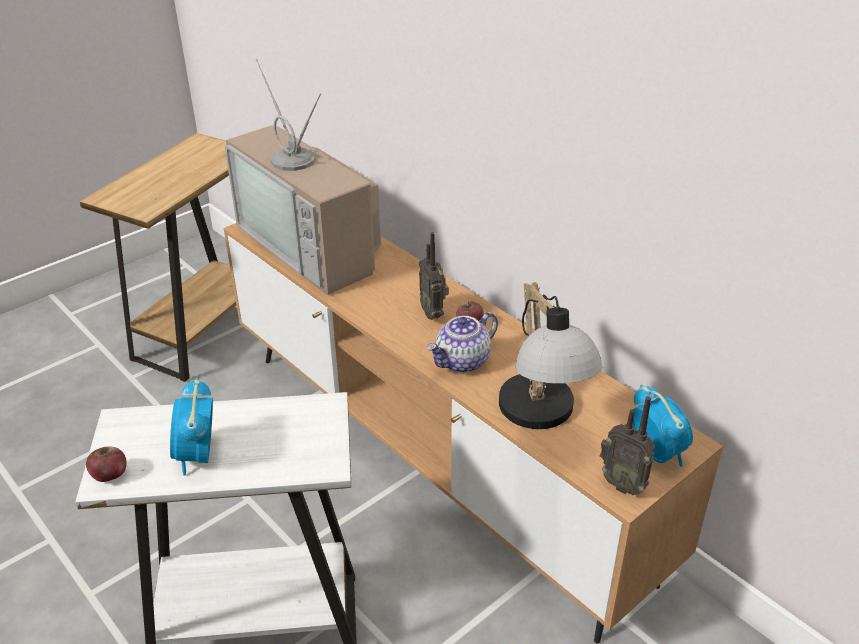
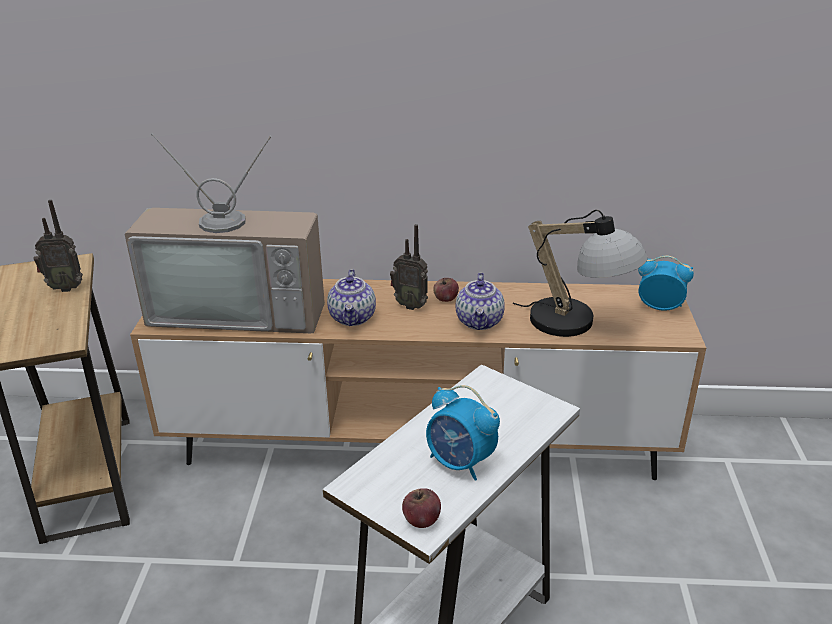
camera: 45 degrees left, 5 degrees down
(374, 299) = (353, 318): none -> teapot
(623, 484) = (672, 331): radio -> radio (65, 287)

